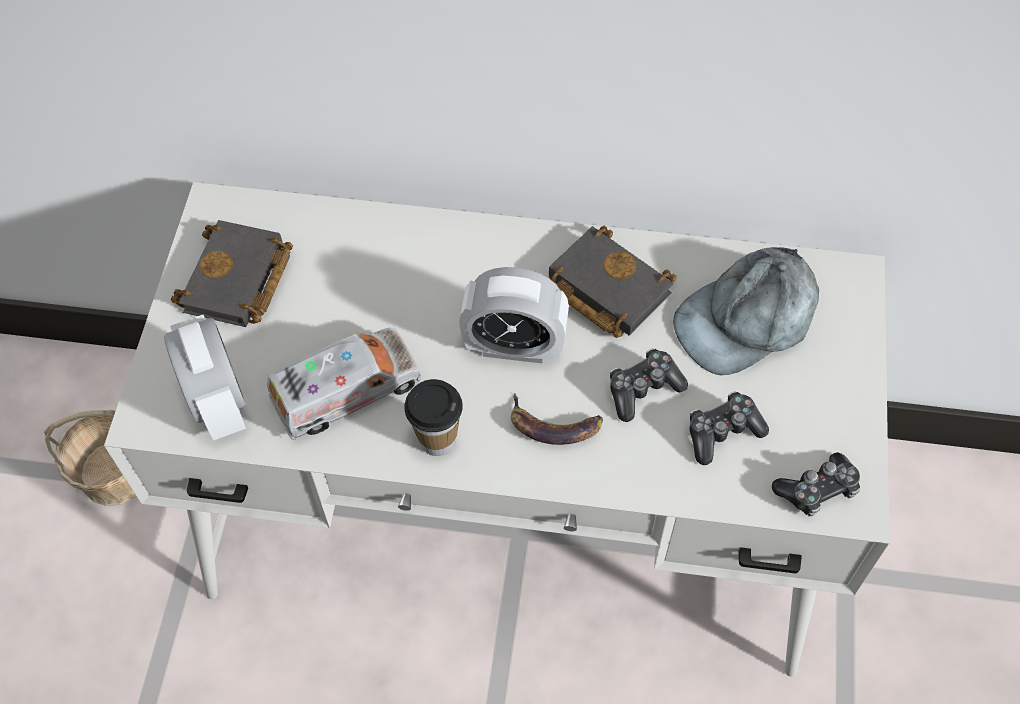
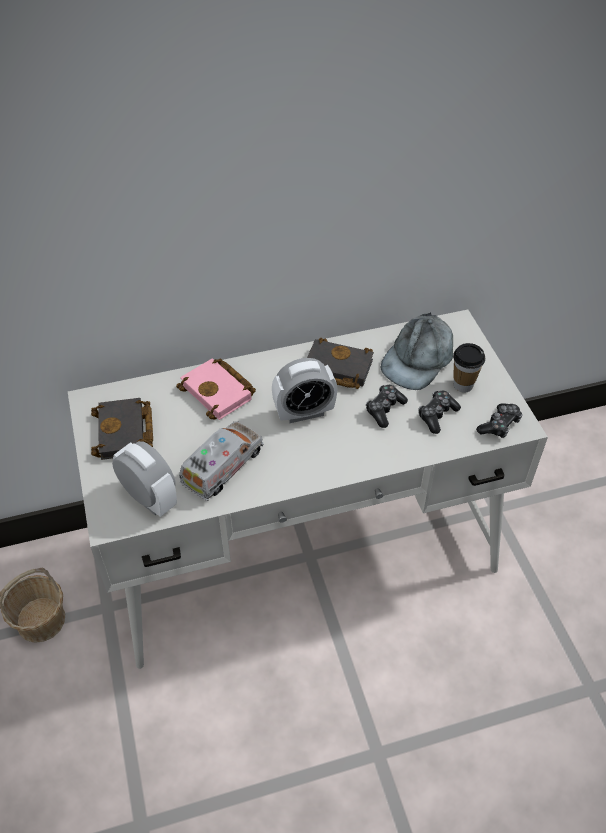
camera: 25 degrees left, 10 degrees down
(406, 264) = (220, 392): none -> pink book
(437, 440) = (289, 472): cup -> cup (463, 385)
(554, 425) = (348, 443): banana -> none

